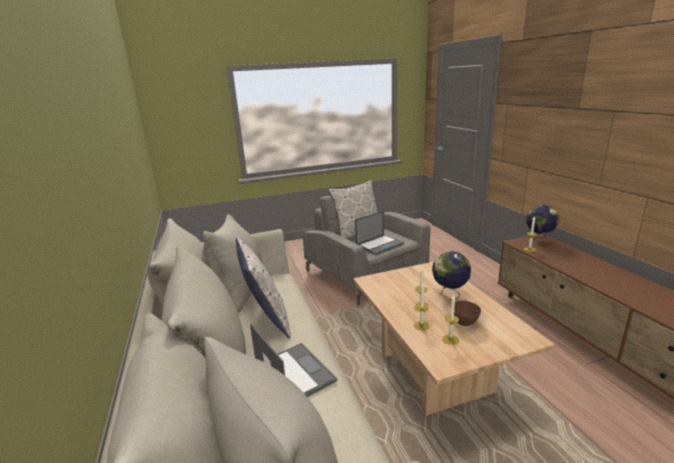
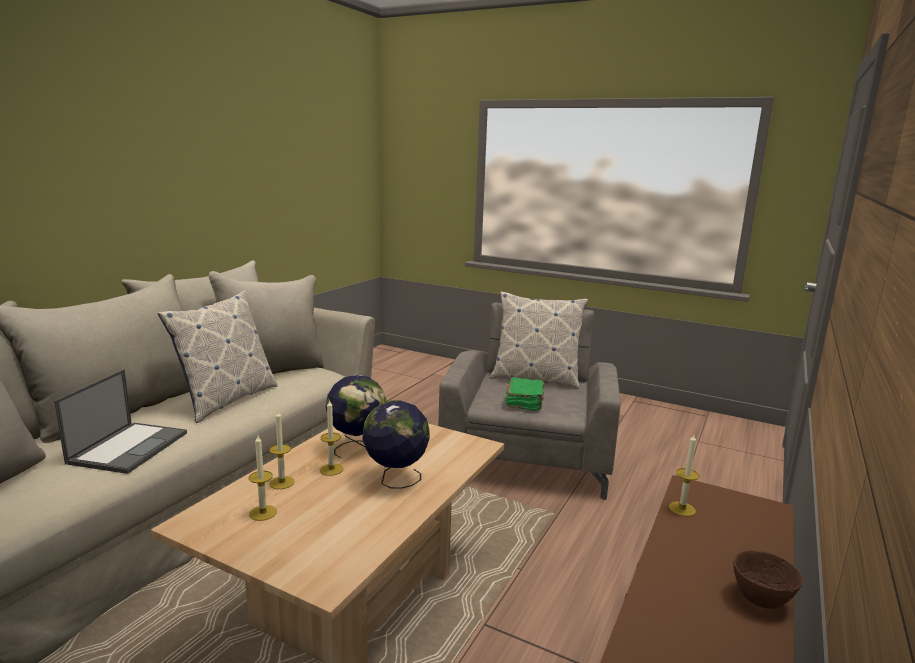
camera: 45 degrees right, 5 degrees down
(380, 244) = (525, 402): laptop -> green book
(464, 322) = (321, 511): brown bowl -> brown bowl (760, 599)
(539, 240) = (750, 510): globe -> globe (357, 447)

